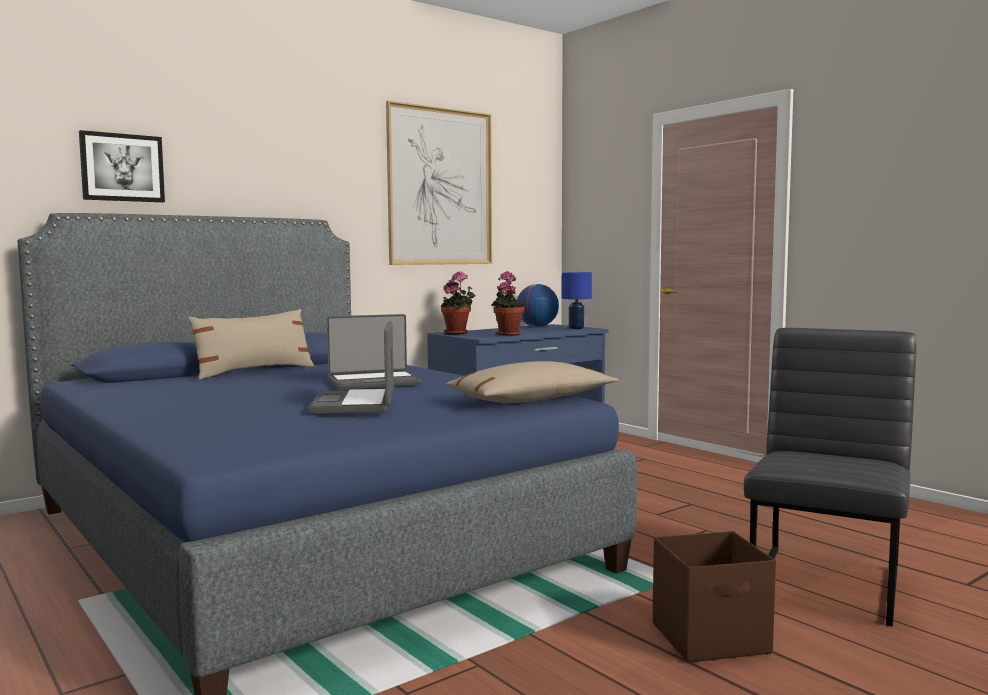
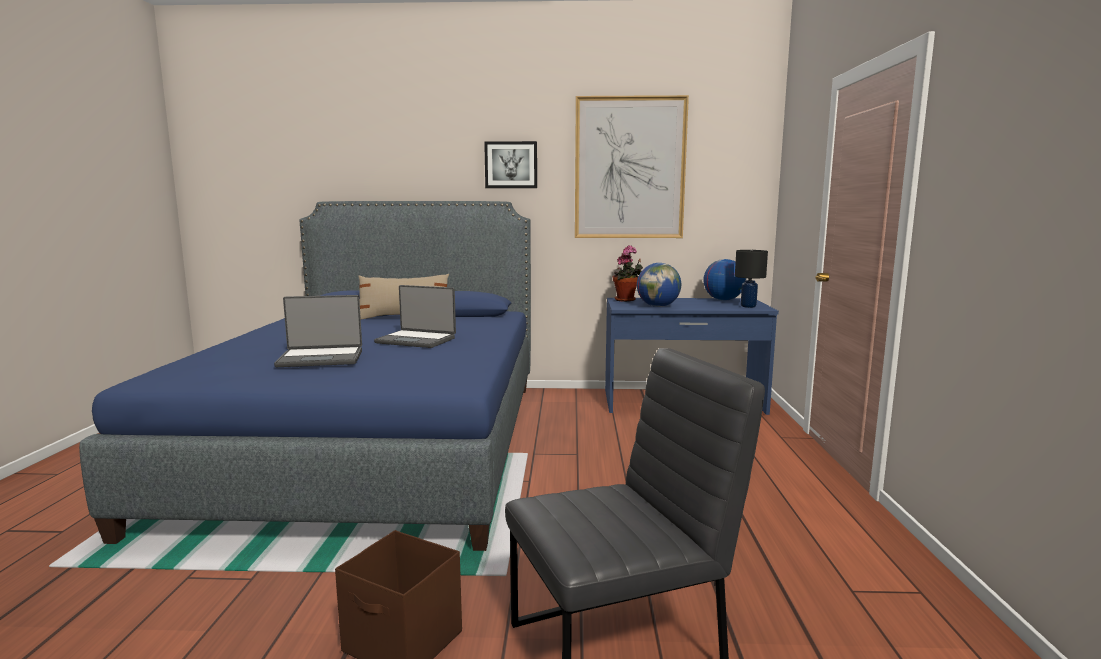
camera: 40 degrees right, 5 degrees up
(122, 167) = (366, 168): picture -> picture (511, 165)
(356, 404) = (321, 358): laptop -> laptop turned 135 degrees counterclockwise
(507, 334) = (658, 306): potted plant -> globe
(531, 400) = (431, 379): beige pillow -> none
(577, 328) = (749, 306): blue table lamp -> black table lamp

